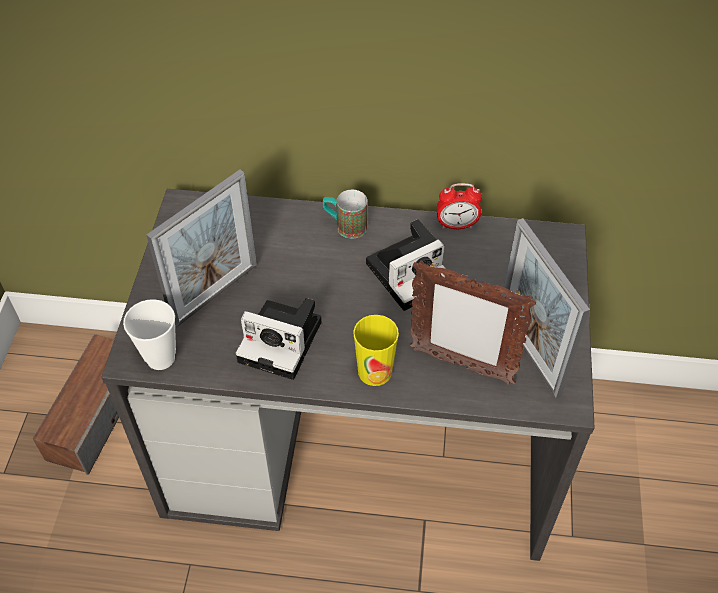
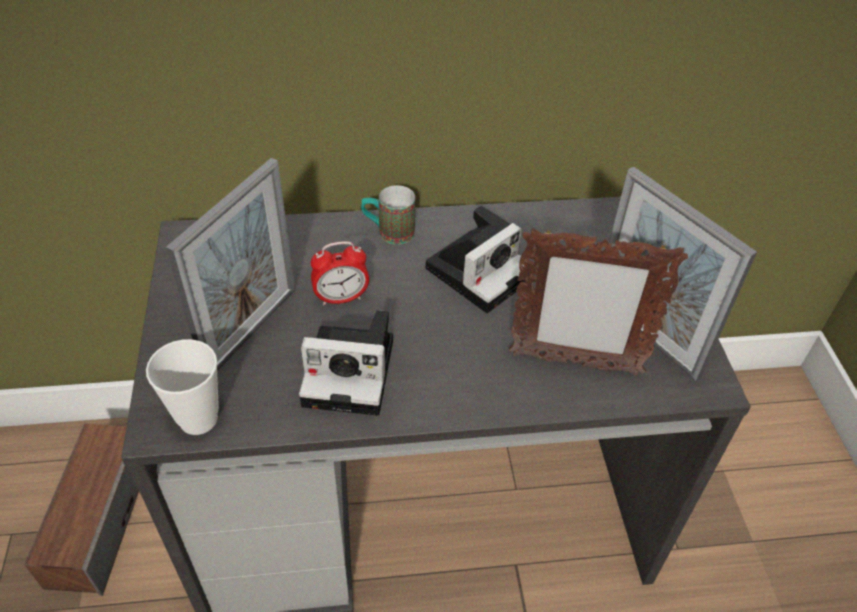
camera: 15 degrees left, 5 degrees down
(375, 371) = (475, 387): cup -> none
(456, 225) = (514, 214): alarm clock -> alarm clock (341, 298)

